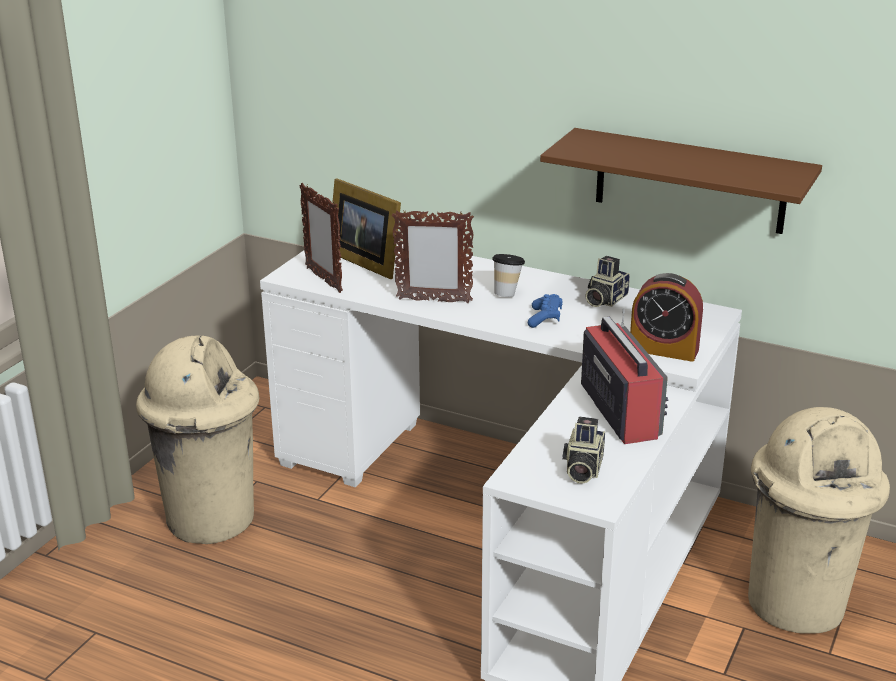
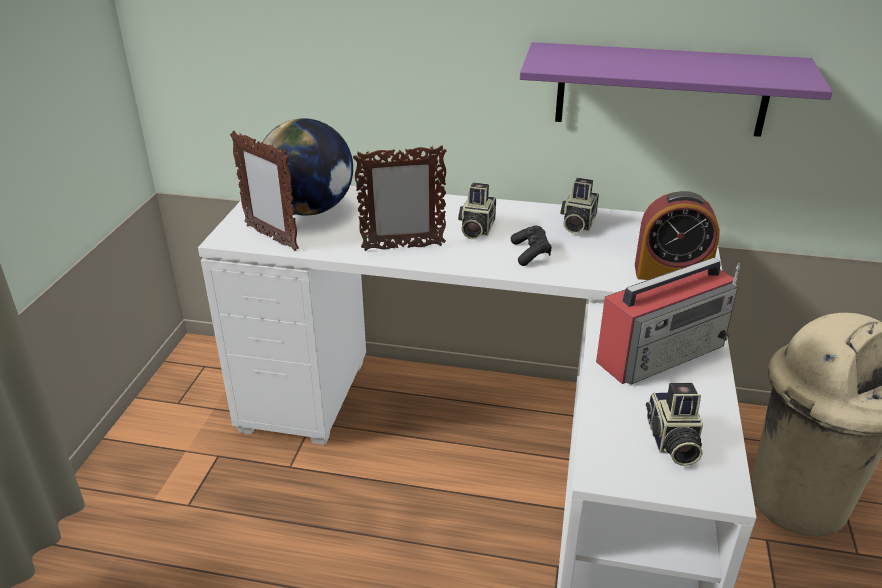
camera: 15 degrees left, 5 degrees up
(211, 518) = (179, 512): beige trash can -> none
(366, 261) = (309, 210): picture frame -> globe
(507, 293) = (475, 229): cup -> camera
(545, 318) = (530, 253): blue game controller -> black game controller
(619, 410) = (662, 352): radio -> radio turned 90 degrees clockwise
(690, 181) = (661, 89): brown shelf -> purple shelf

